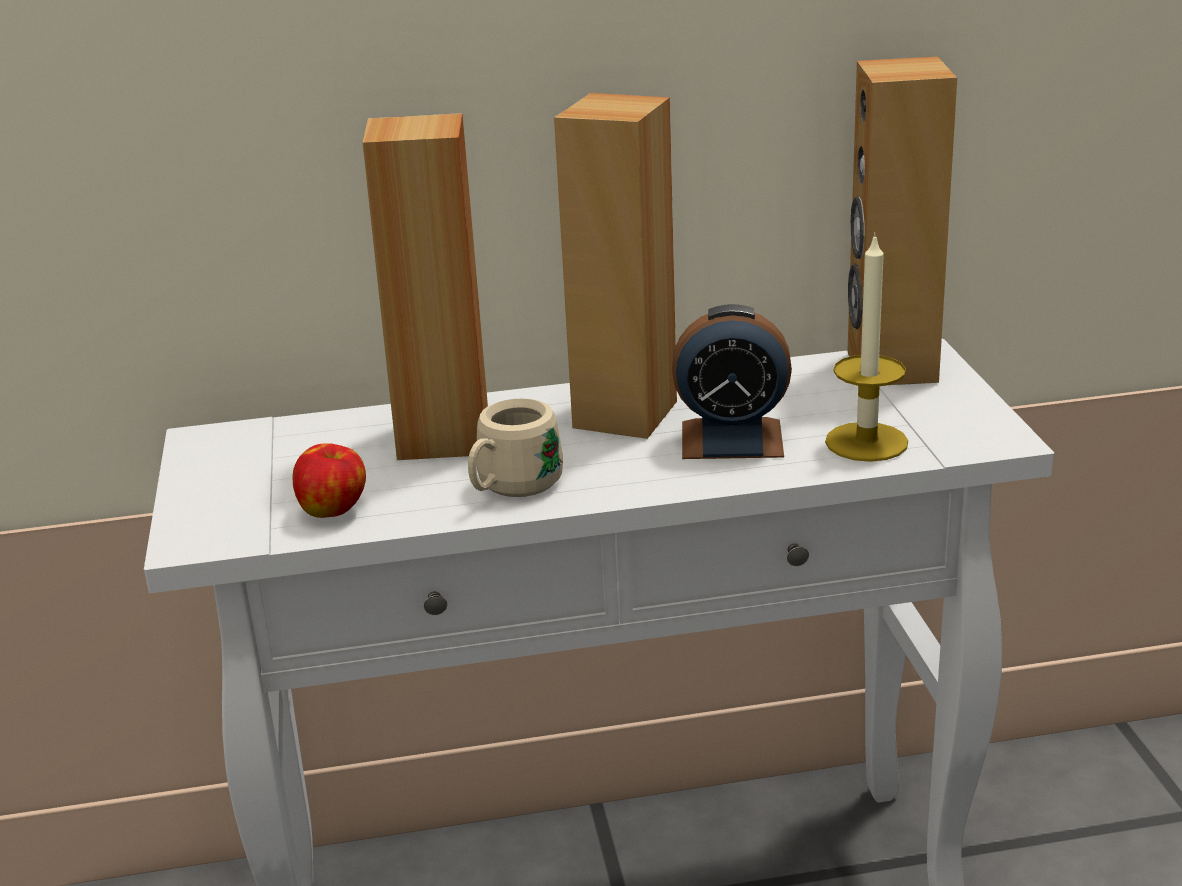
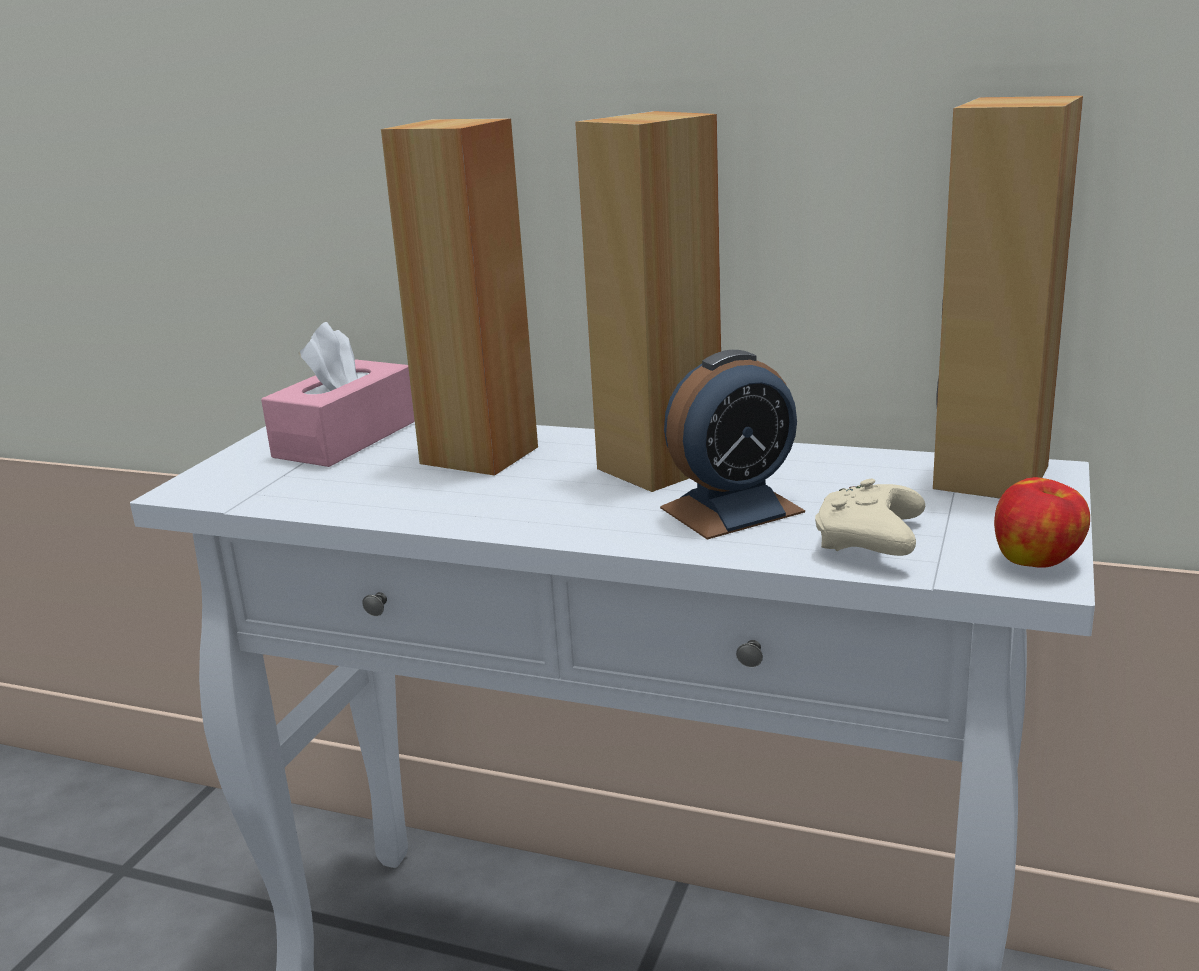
camera: 30 degrees right, 5 degrees down
(281, 451) = (346, 439): none -> pink tissue box
(334, 511) = (316, 492): apple -> apple (1037, 562)
(511, 488) = (475, 507): beige mug -> none
(732, 439) = (731, 510): alarm clock -> alarm clock turned 60 degrees counterclockwise
(866, 442) = (870, 543): candle -> beige game controller

